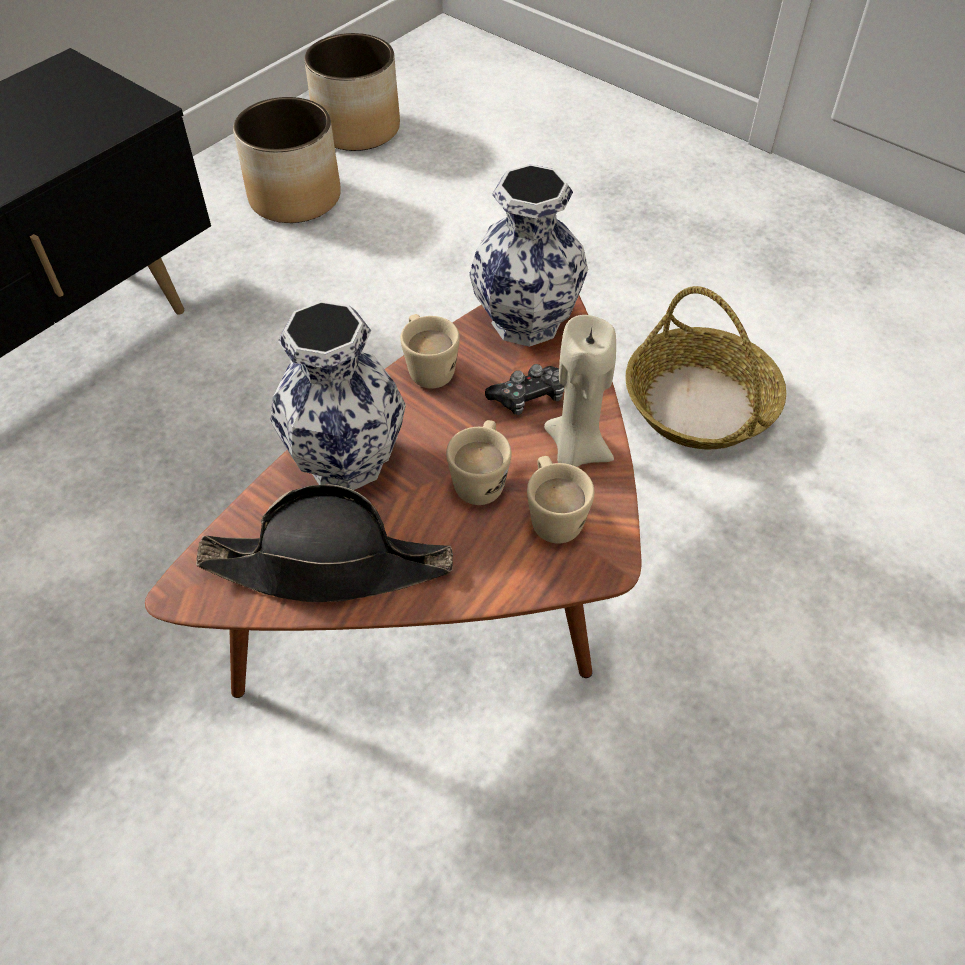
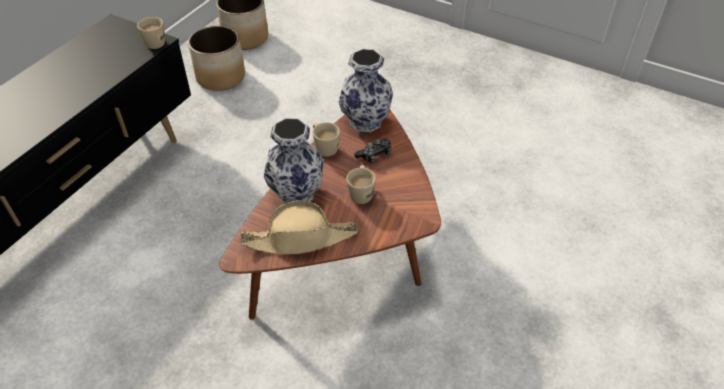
camera: 10 degrees left, 5 degrees down
(329, 566) = (300, 238): black hat -> beige hat
(553, 516) = (397, 204): beige mug -> beige mug (154, 42)
(575, 451) = (401, 175): beige candle -> none
(700, 405) = (449, 155): basket -> none

